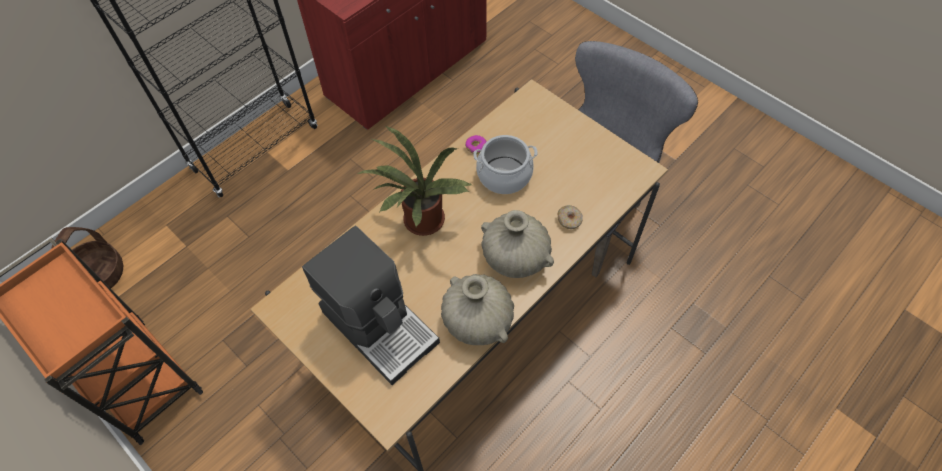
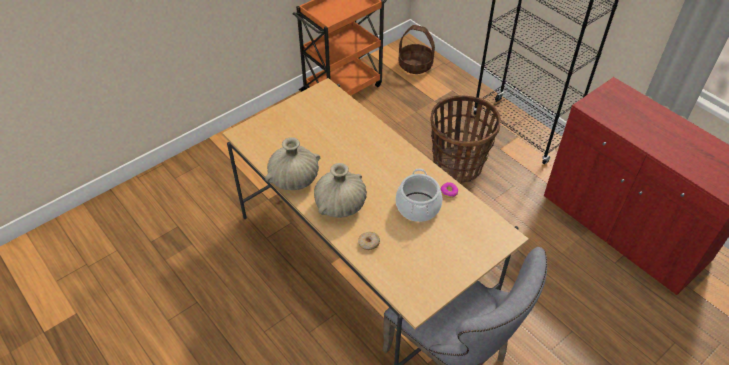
camera: 95 degrees right, 10 degrees down
(316, 214) = (457, 165): none -> basket
(380, 325) = (302, 132): coffee machine -> none
(421, 223) = (378, 155): potted plant -> none

